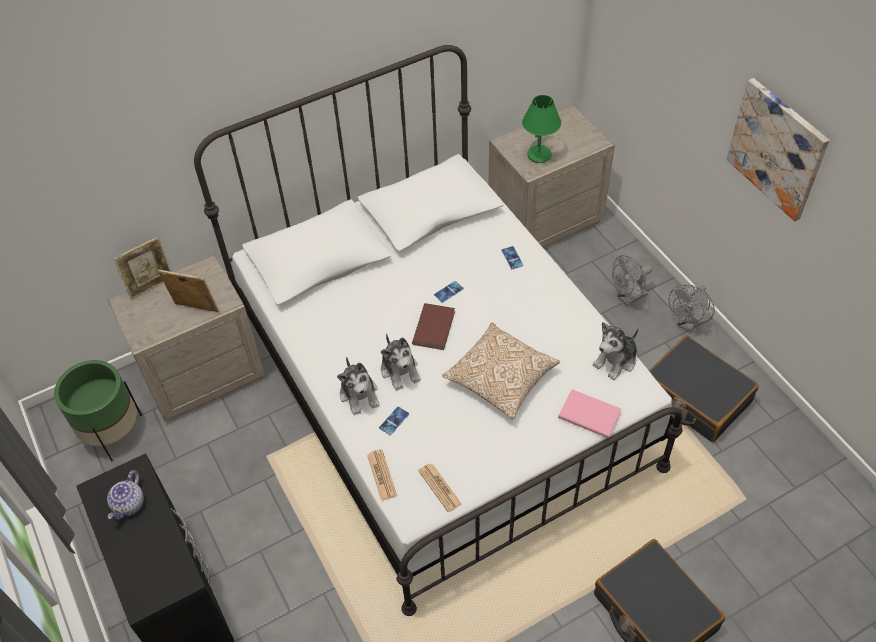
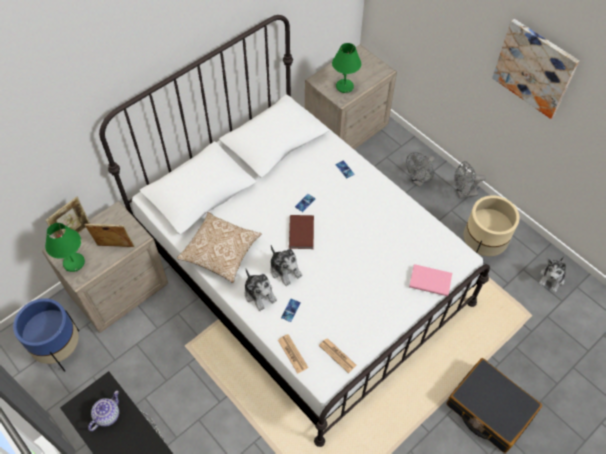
camera: 15 degrees left, 5 degrees up
(113, 433) = (60, 348): green planter -> blue planter
(129, 505) = (107, 415): teapot -> teapot turned 150 degrees counterclockwise
(140, 320) = (73, 263): none -> green table lamp
(501, 379) = (360, 264): pillow -> pillow (221, 252)
(616, 360) = (438, 237): plush toy -> plush toy (551, 278)
(687, 323) = (463, 193): grey fan -> grey fan turned 60 degrees clockwise
(695, 397) = (481, 247): black suitcase -> beige planter

